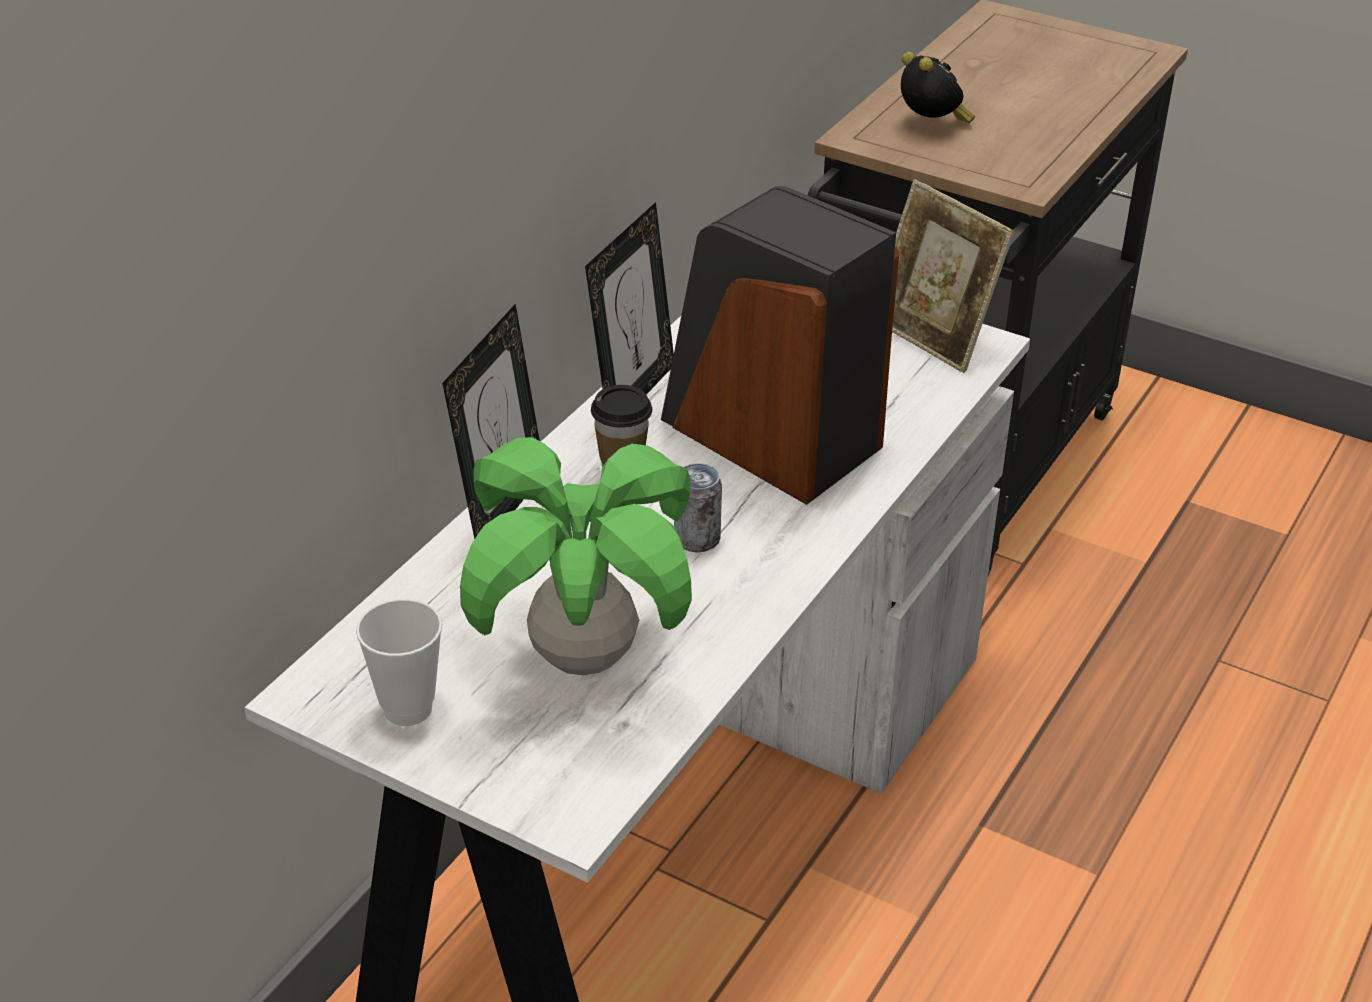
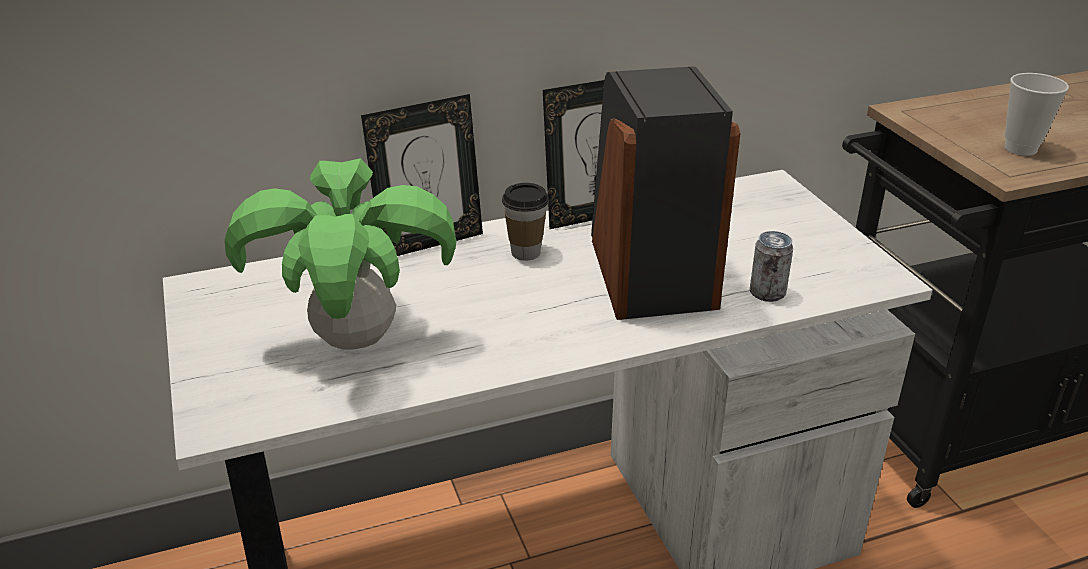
camera: 40 degrees right, 5 degrees down
(407, 709) = (228, 318): cup -> cup (1020, 149)
(697, 539) = (517, 308): can -> can (767, 293)
(932, 125) = (975, 120): alarm clock -> none
(932, 338) = (849, 260): picture frame -> none

